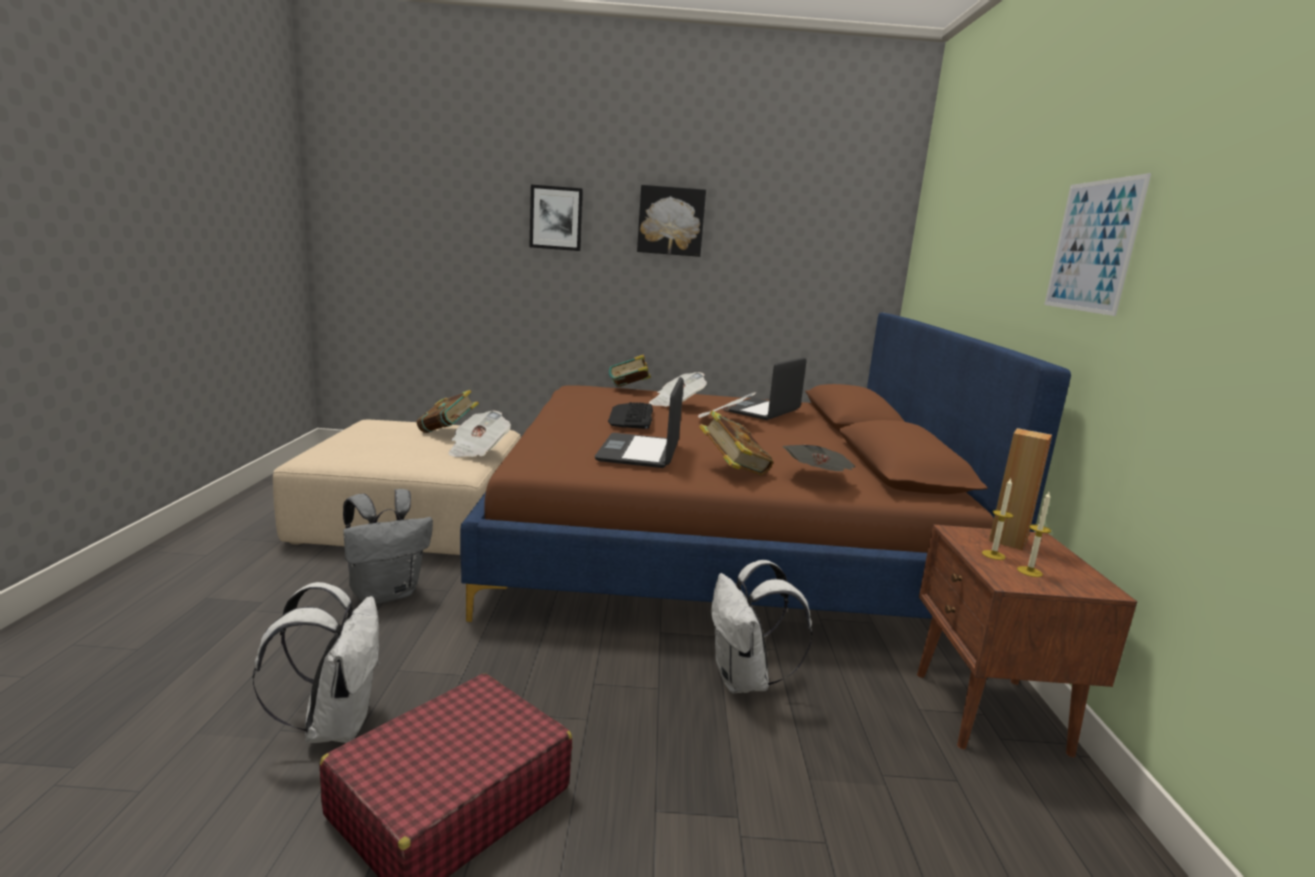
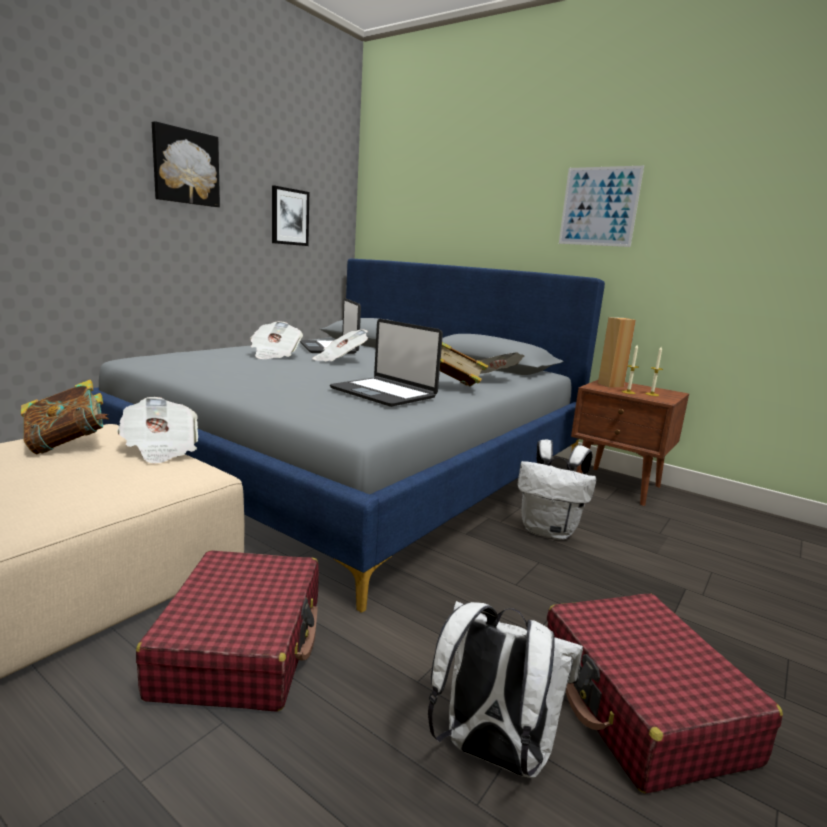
camera: 55 degrees left, 0 degrees up
(386, 593) = (242, 646): grey backpack -> red suitcase
(556, 218) = (50, 149): picture -> picture (289, 217)
(629, 390) = (191, 353): book -> none
(631, 417) = (286, 371): keyboard -> none
(717, 539) = (353, 463): brown bed -> grey bed

